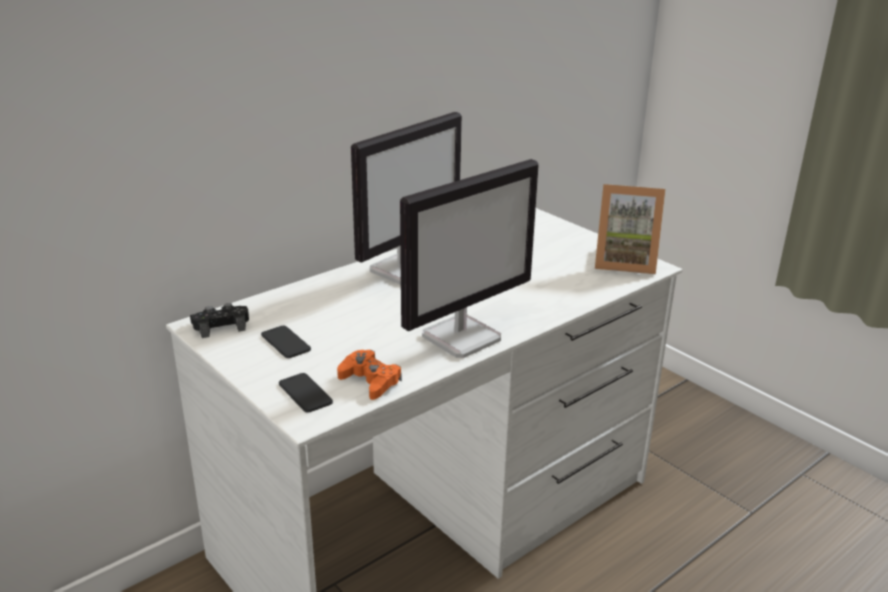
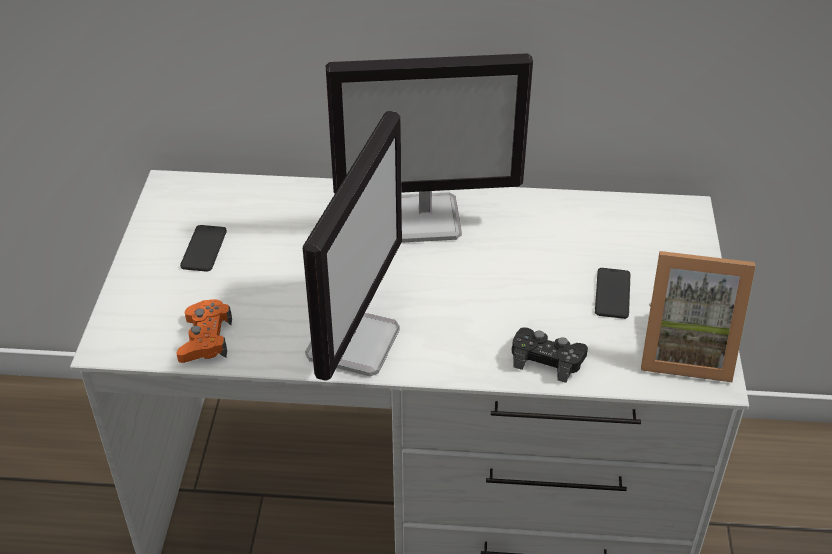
camera: 45 degrees right, 15 degrees up
(221, 326) = (183, 197): black game controller -> black game controller (547, 359)
(305, 393) = (142, 317): phone -> phone (612, 293)
(462, 337) = (353, 341): monitor -> monitor turned 75 degrees counterclockwise
(624, 262) = (685, 351): picture frame -> picture frame turned 45 degrees counterclockwise

